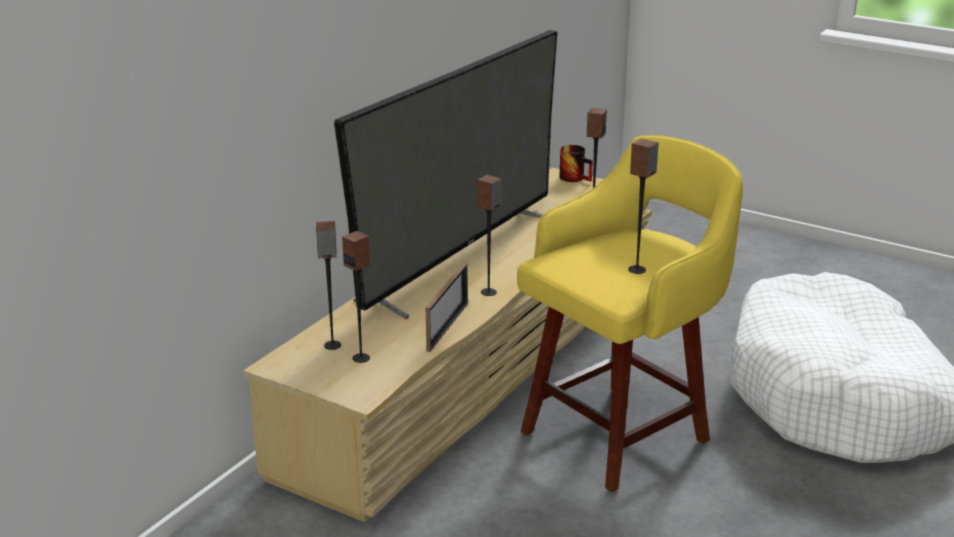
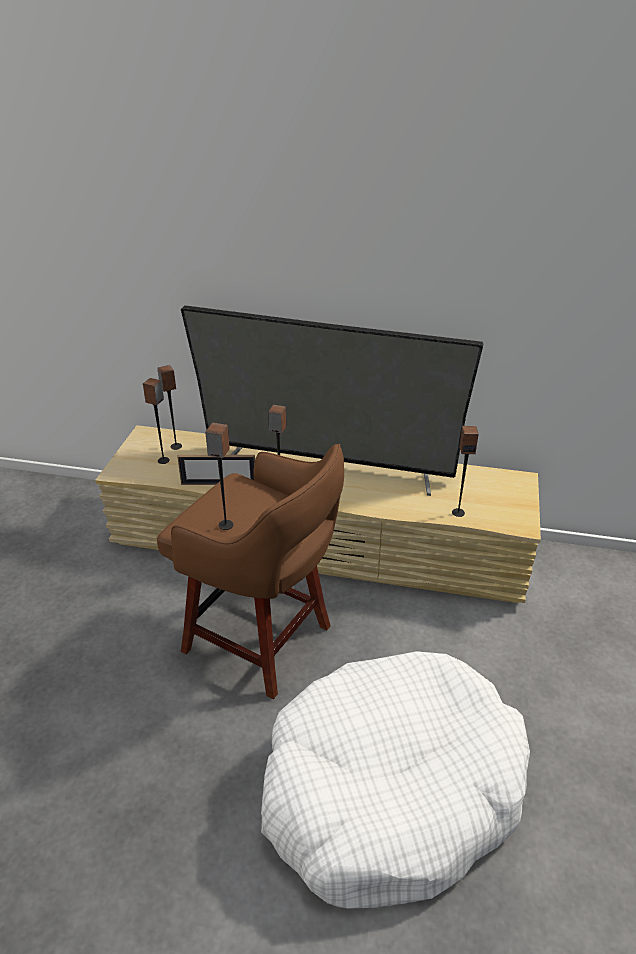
camera: 70 degrees right, 10 degrees up
(576, 178) = (526, 490): mug -> none
(622, 434) = (262, 642): yellow stool -> brown stool

